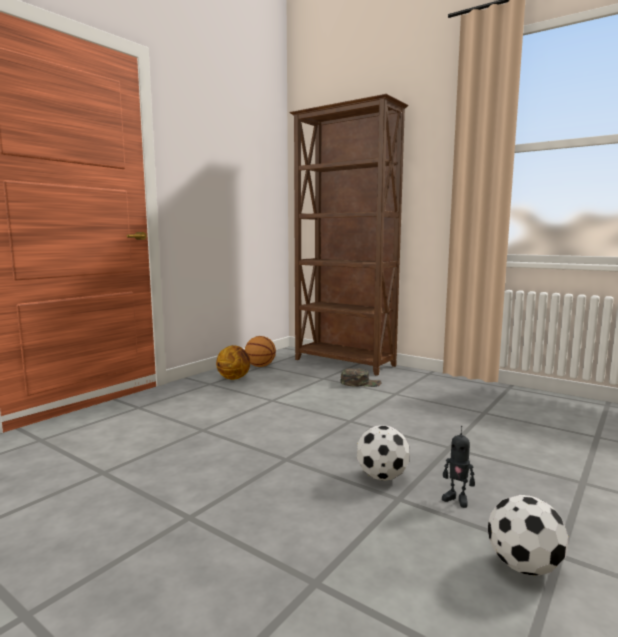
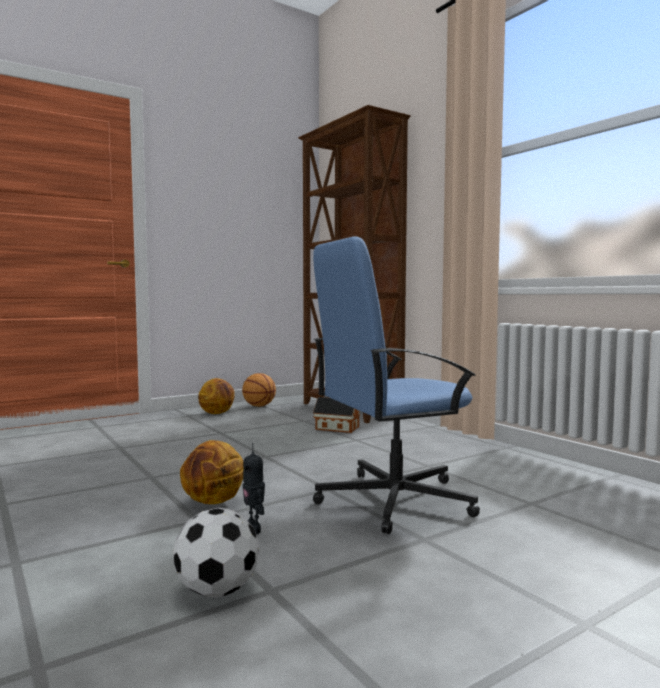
camera: 20 degrees right, 5 degrees down
(360, 383) = (335, 428): green cap -> toy house
(382, 477) = (213, 502): football -> basketball
(509, 450) = (392, 500): none -> blue office chair

